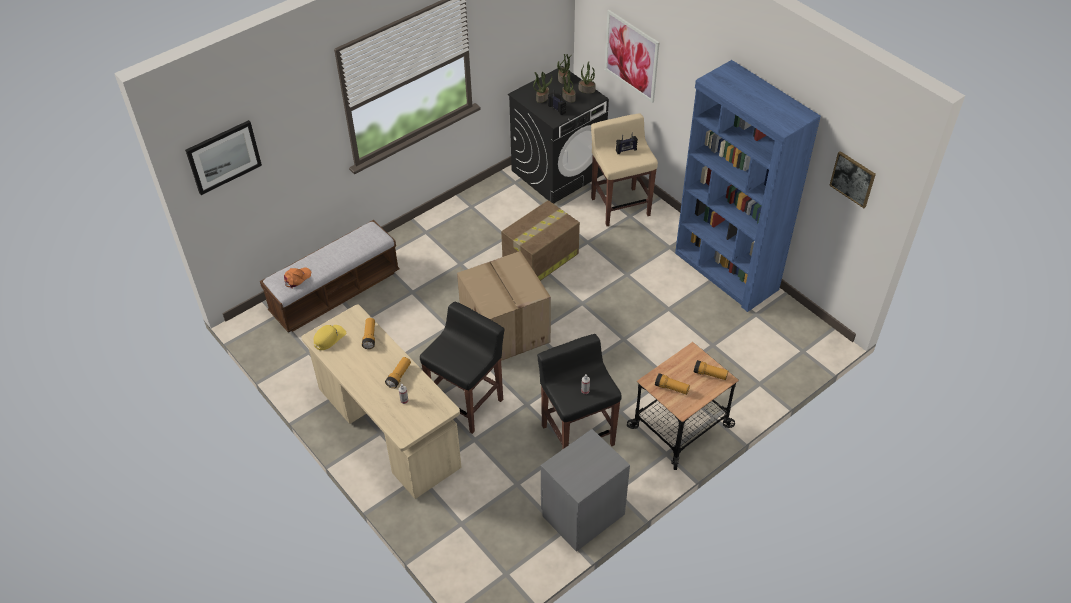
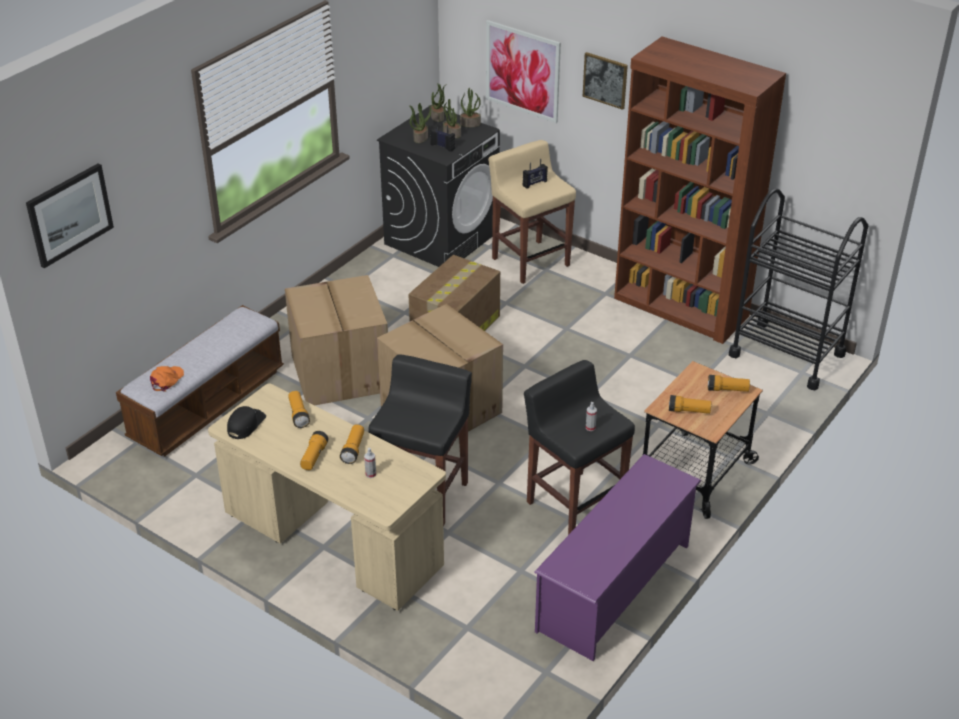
camera: 15 degrees left, 10 degrees down
(329, 338) = (245, 424): yellow cap -> black cap
(368, 377) = (314, 457): none -> flashlight
(439, 282) = (338, 372): none -> cardboard box
(582, 514) = (614, 587): grey nightstand -> purple shoe rack
(726, 272) = (681, 308): blue bookcase -> brown bookcase
(796, 332) = (786, 354): none -> black cart
(853, 179) = (834, 141): picture -> picture (605, 80)

